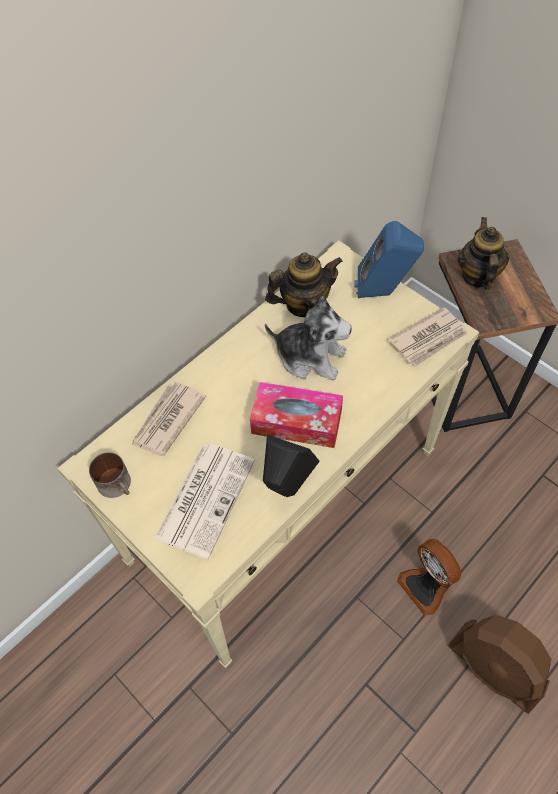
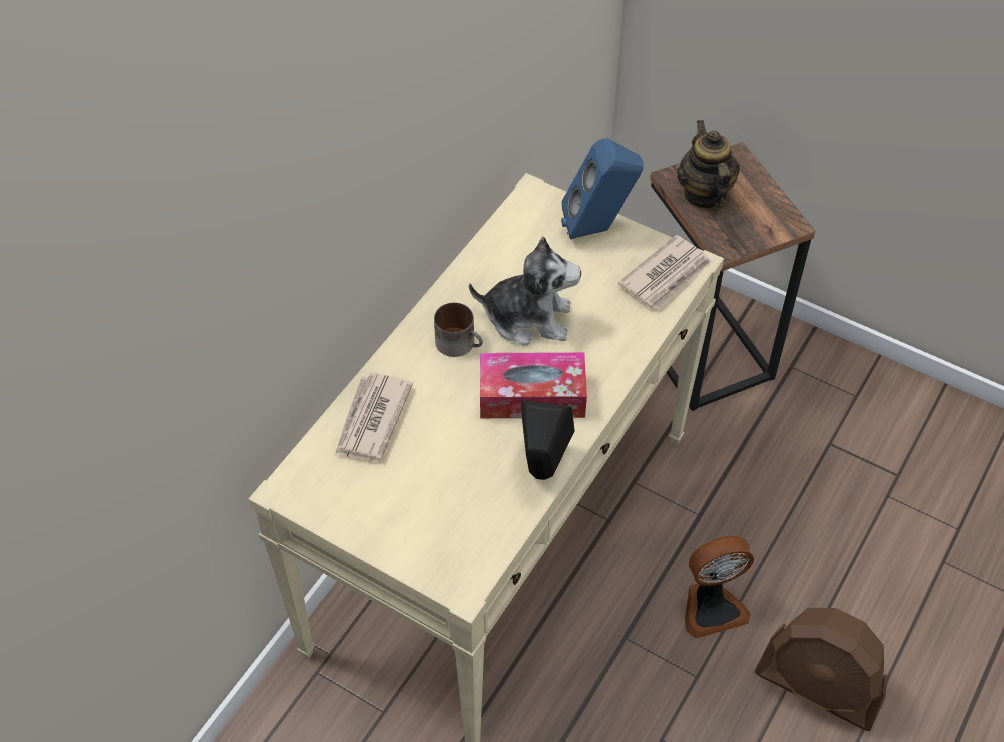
camera: 15 degrees left, 5 degrees down
(118, 484) = (332, 503): mug -> mug (460, 343)
(205, 497) = (445, 499): newspaper -> none
(303, 304) = (503, 257): teapot -> none
(426, 586) = (711, 607): fan -> fan turned 60 degrees counterclockwise

